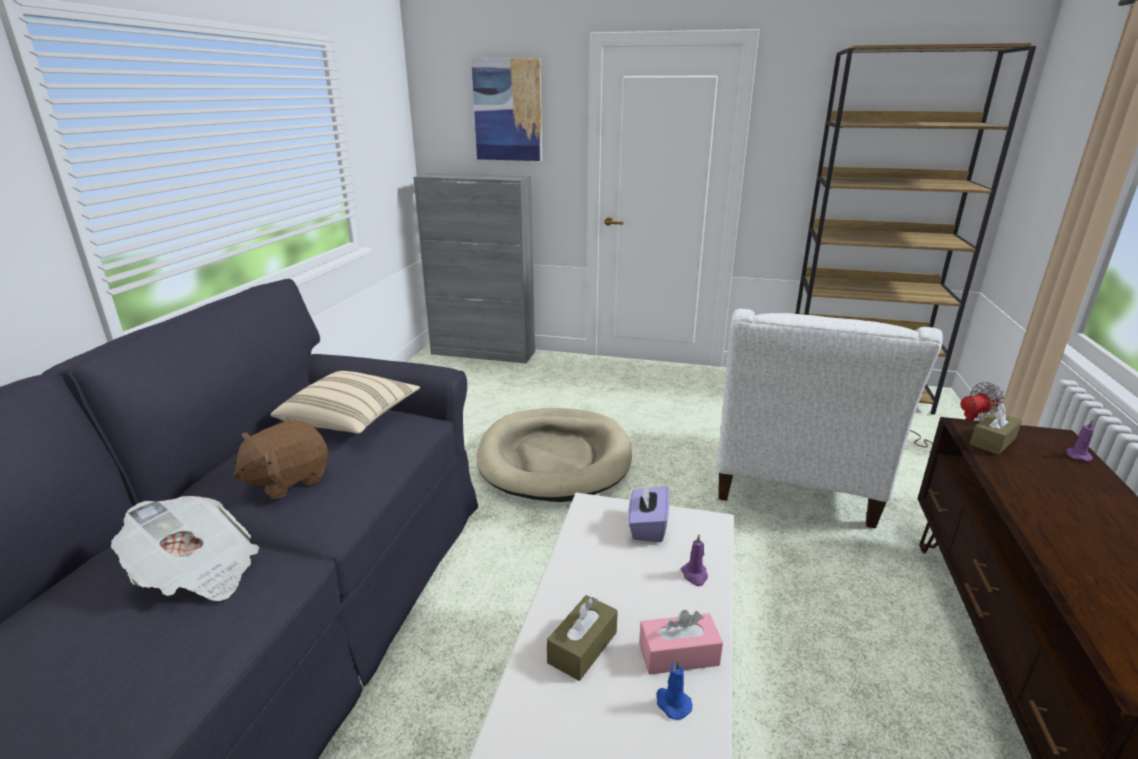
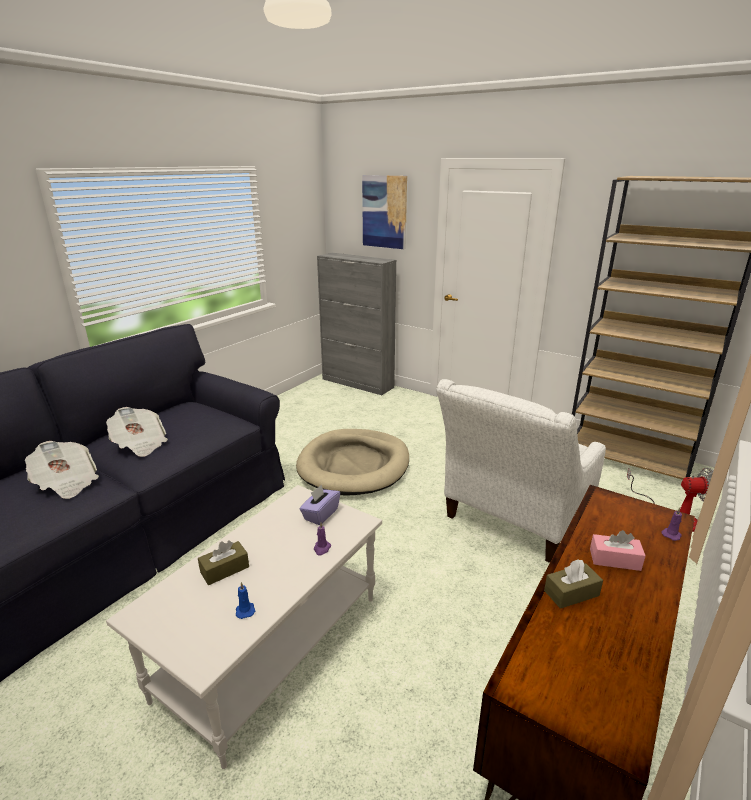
camera: 20 degrees right, 0 degrees up
(287, 480) = (140, 444): brown plush toy -> newspaper
(351, 420) = (198, 415): beige pillow -> none
(678, 654) = (271, 587): pink tissue box -> pink tissue box (614, 559)
(992, 441) = (610, 510): brown tissue box -> brown tissue box (571, 593)

